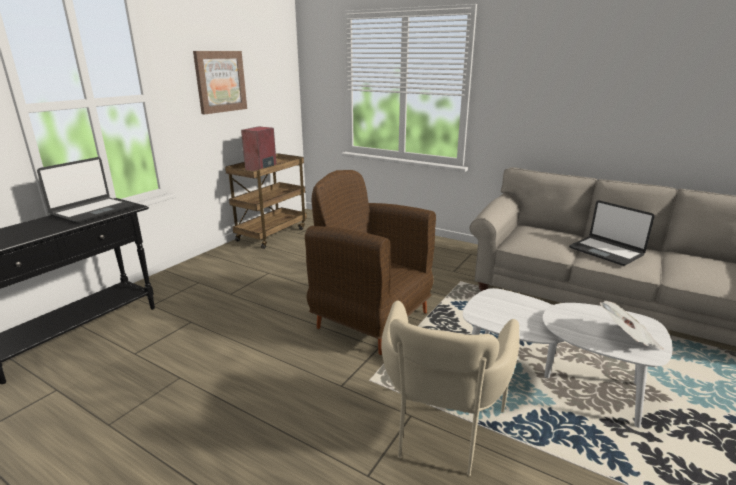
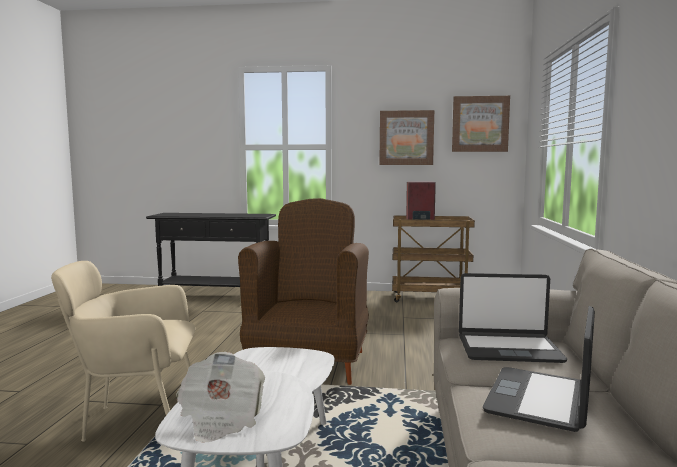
camera: 65 degrees right, 15 degrees down
(93, 211) = (244, 215): laptop -> laptop (508, 349)
(272, 65) = (480, 124): none -> picture

